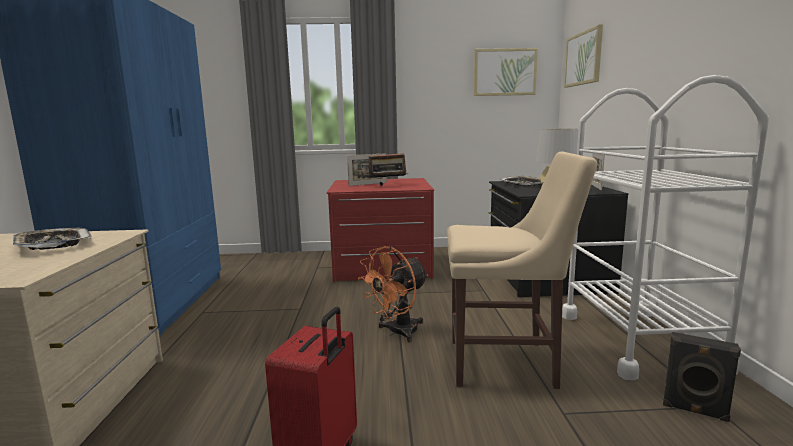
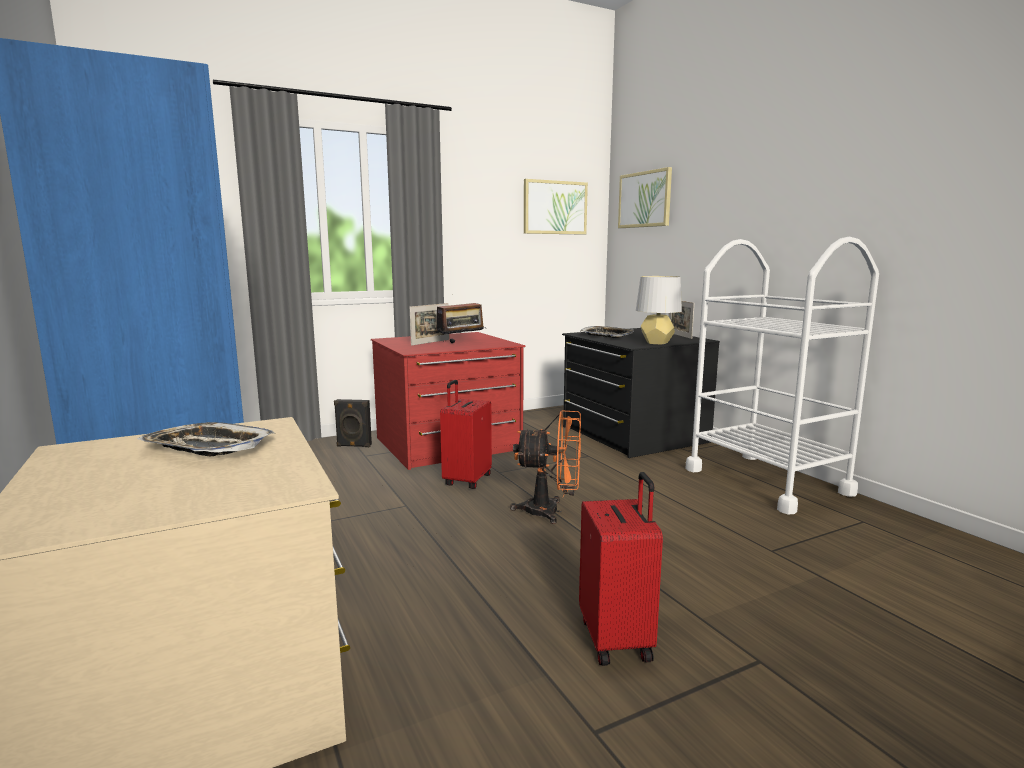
camera: 25 degrees left, 0 degrees up
(363, 296) = (466, 480): none -> red suitcase
(397, 332) = (551, 511): orange fan -> orange fan turned 105 degrees counterclockwise
(507, 363) = (686, 520): beige chair -> none
(694, 411) = (855, 527): black speaker -> black speaker (354, 446)

